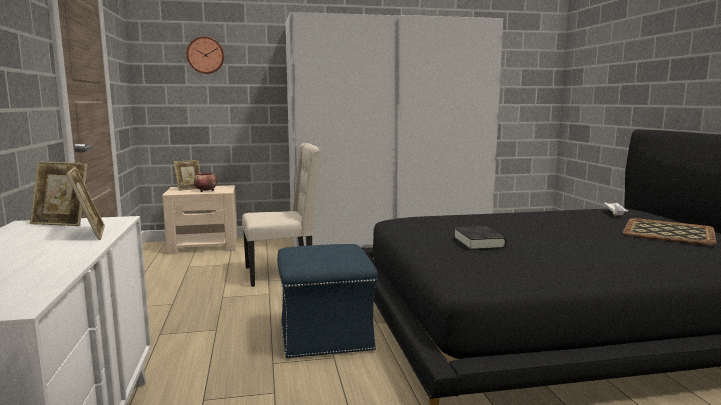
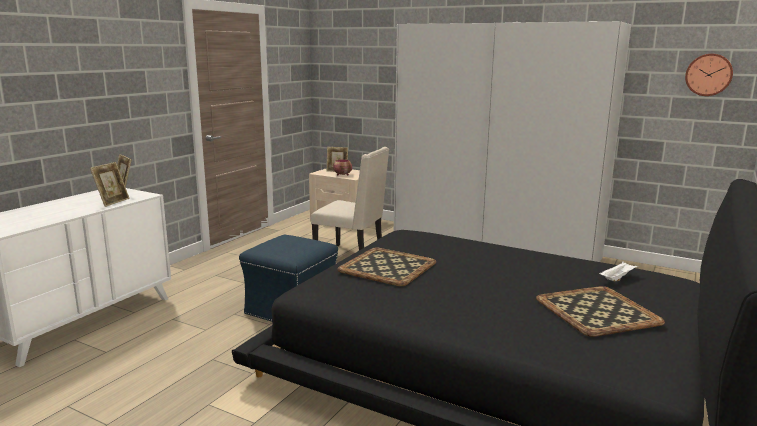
camera: 40 degrees right, 5 degrees up
(205, 55) = (361, 57): wall clock -> wall clock (708, 74)
(478, 242) = (388, 267): black book -> tray

